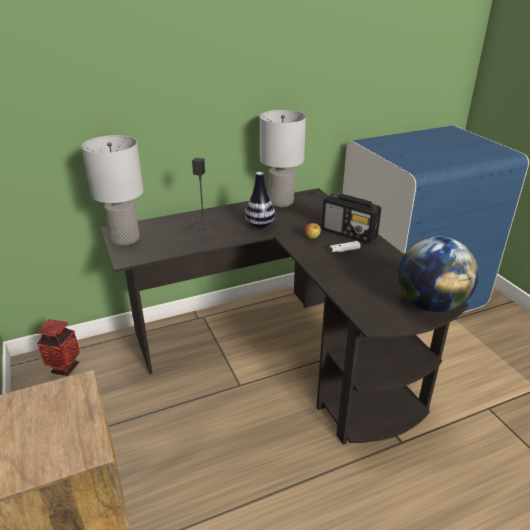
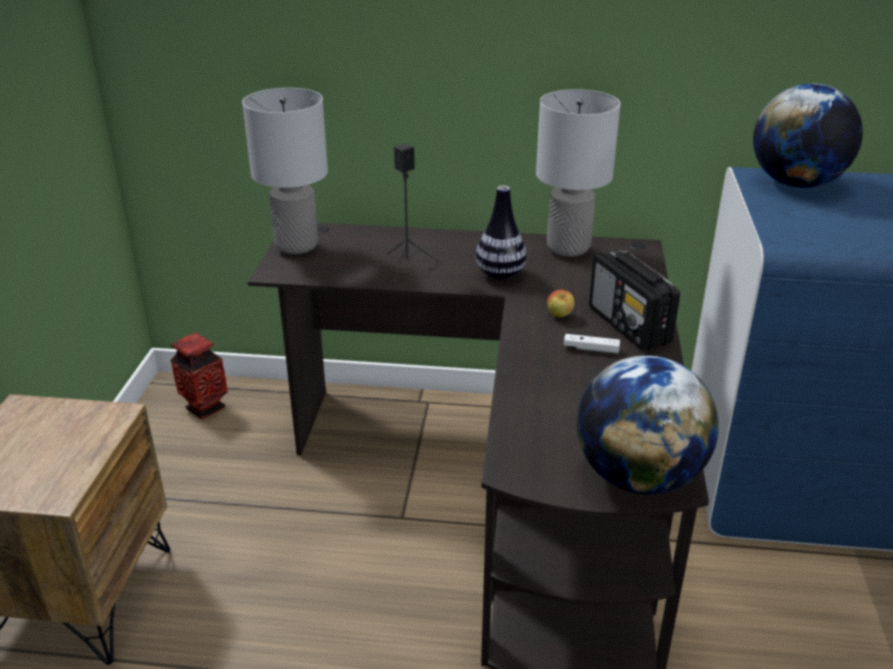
camera: 30 degrees right, 0 degrees up
(389, 142) = (796, 184): none -> globe

